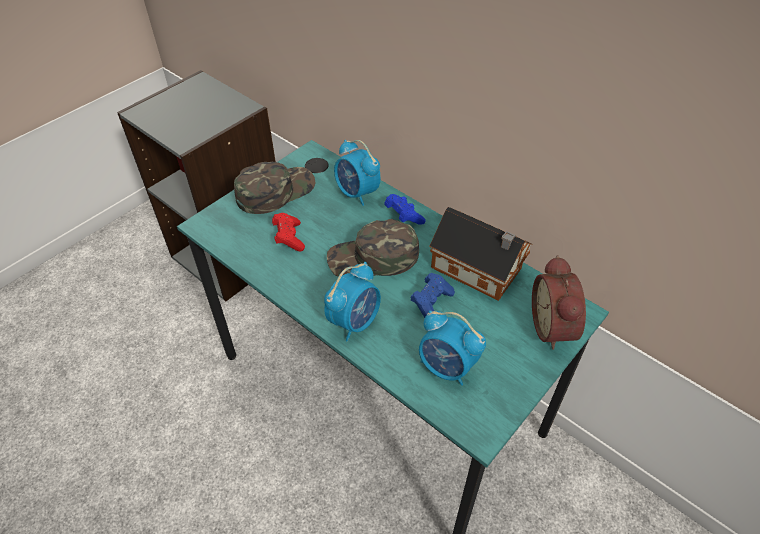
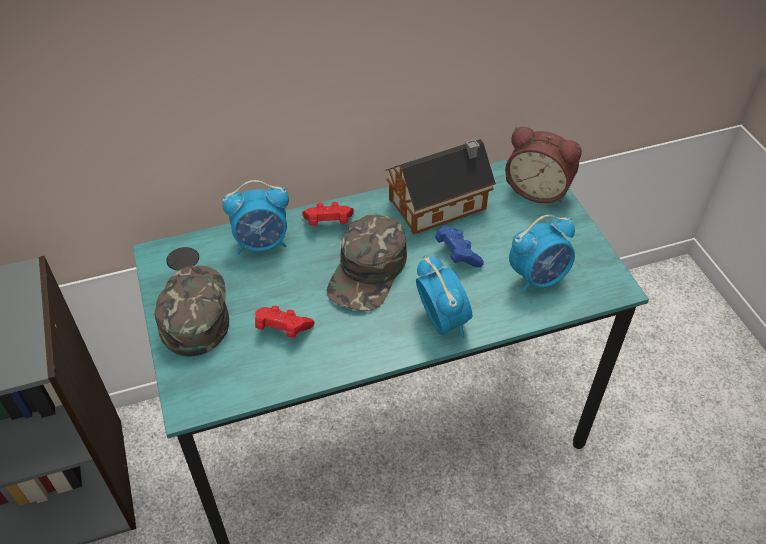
camera: 60 degrees left, 0 degrees up
(403, 216) = (328, 223): blue game controller -> red game controller

